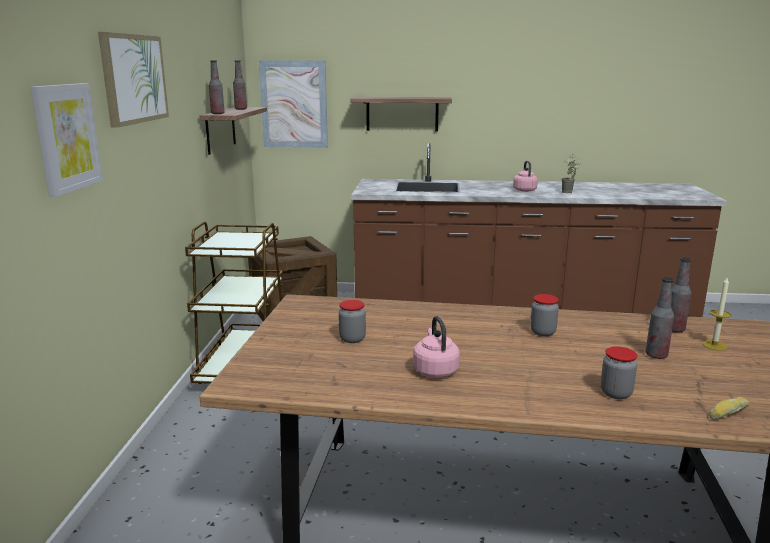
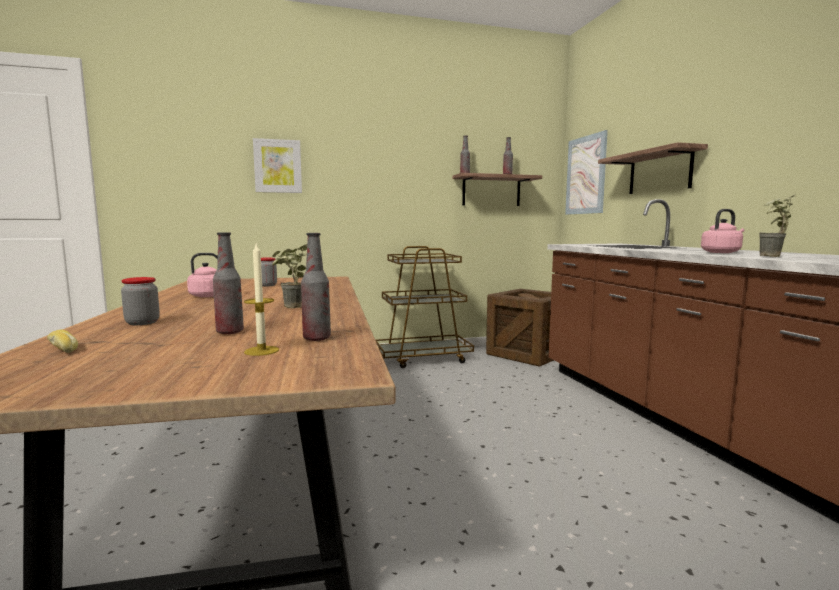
camera: 70 degrees right, 10 degrees down
(133, 78) = (358, 143): picture -> none
(542, 332) = (291, 308): jar -> potted plant

